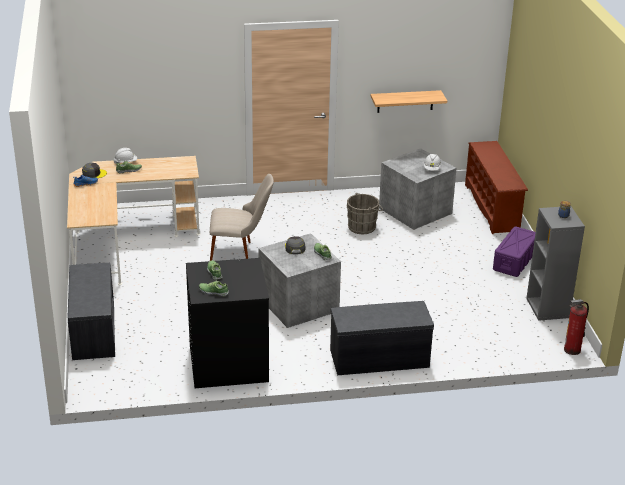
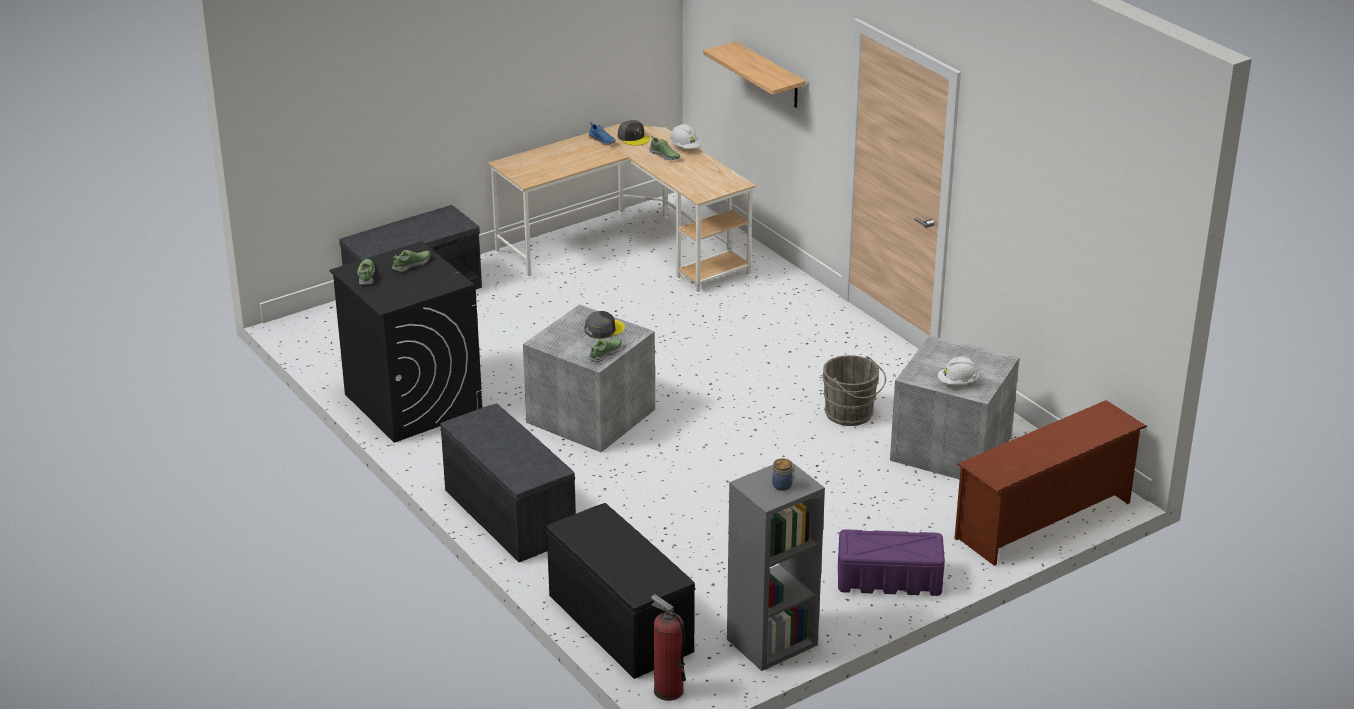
camera: 65 degrees right, 0 degrees up
(240, 253) = (678, 337): beige chair -> none
(405, 101) = (1032, 267): shelf -> shelf (769, 76)
(506, 349) = (618, 623): none -> black bench

